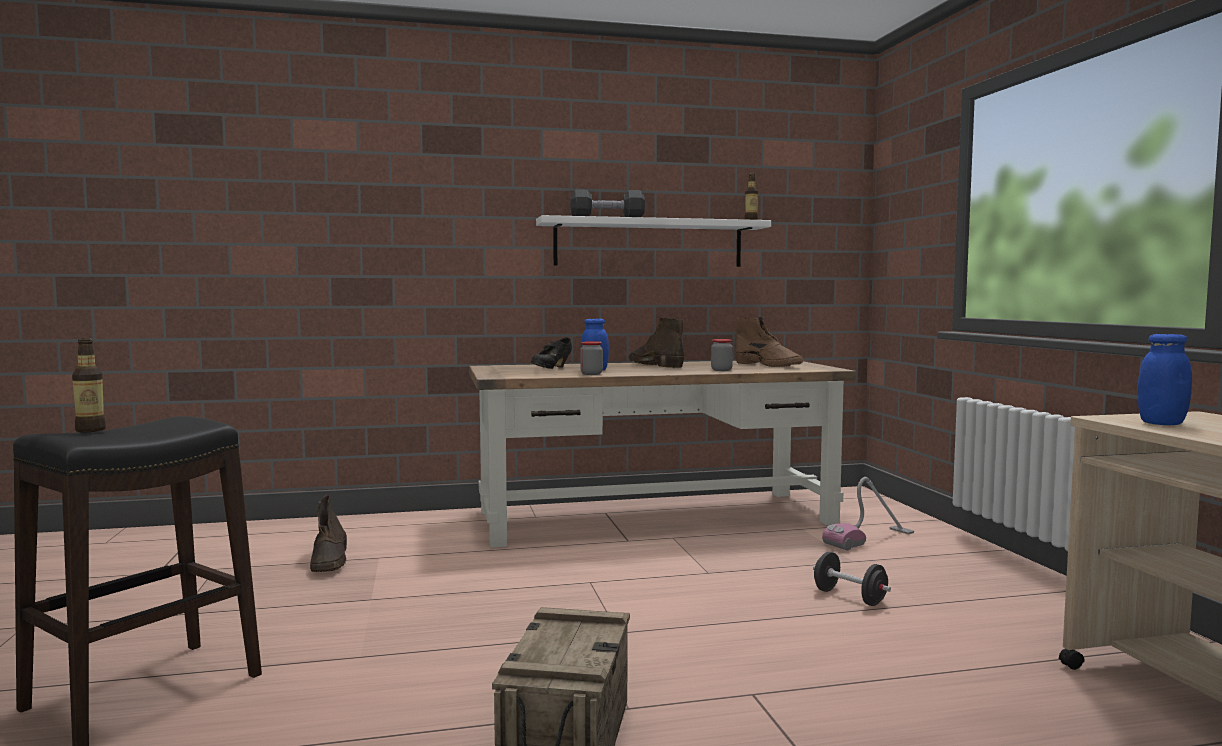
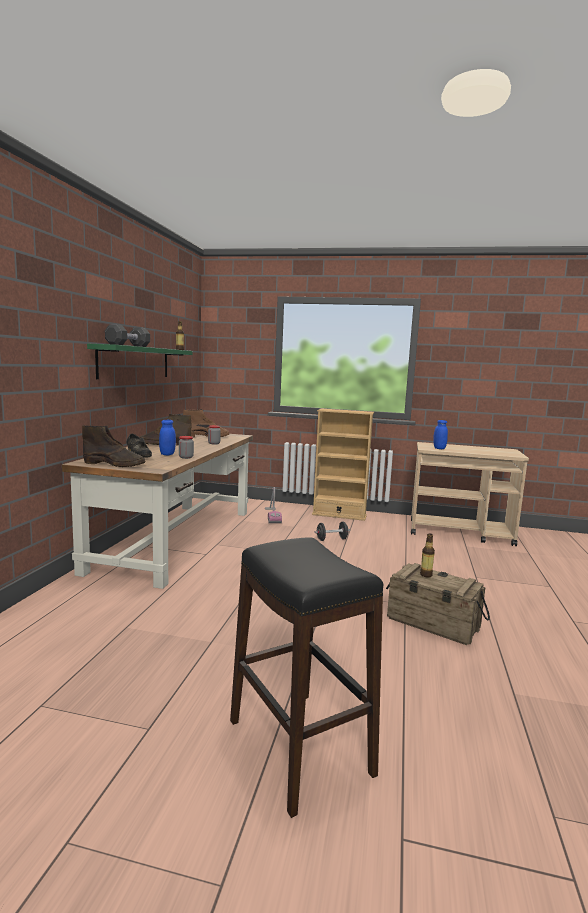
camera: 65 degrees left, 5 degrees up
(90, 430) = (312, 569): bottle -> bottle (426, 575)
(329, 561) = (106, 647): brown boot -> brown boot (114, 464)
(649, 243) = (135, 362): white shelf -> green shelf
(1009, 580) = (339, 515): none -> beige bookcase

